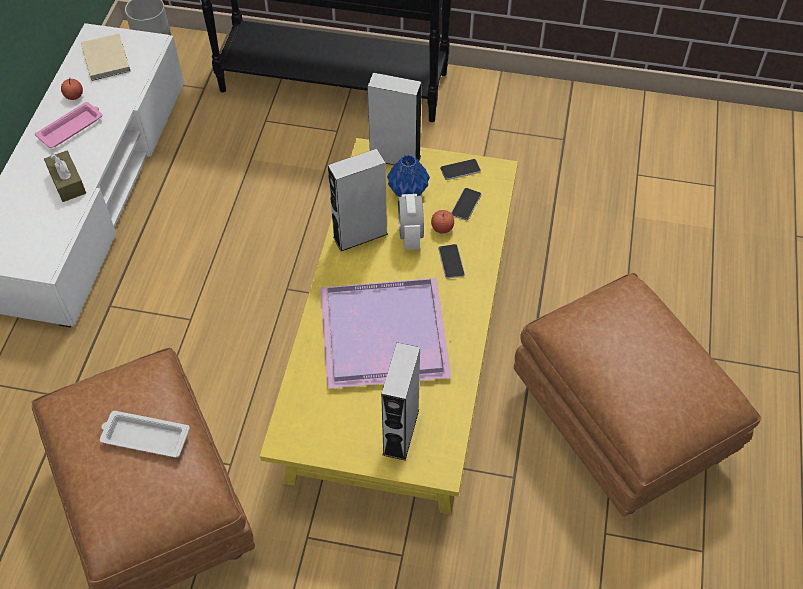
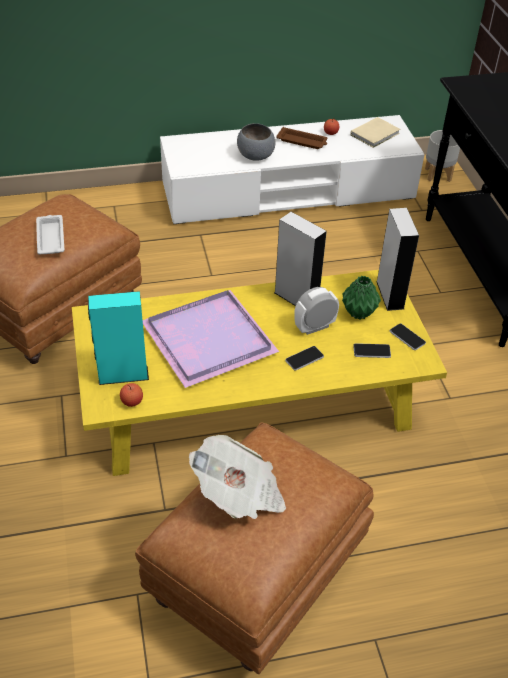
camera: 65 degrees right, 10 degrees down
(67, 182) = (255, 156): brown tissue box -> grey bowl
(71, 128) = (302, 141): pink tray -> brown tray
(401, 432) = (123, 375): grey speaker -> turquoise speaker
(407, 192) = (359, 312): blue vase -> green vase
(442, 228) = (336, 343): apple -> apple (132, 401)
(628, 369) = (239, 494): none -> newspaper

